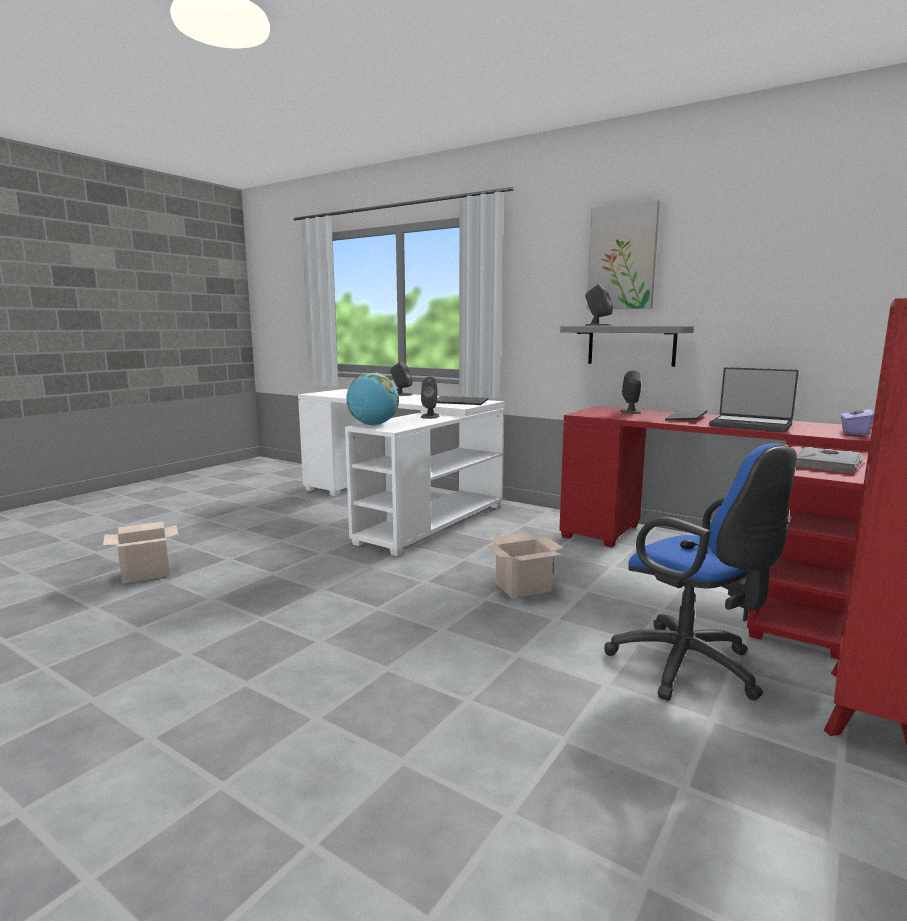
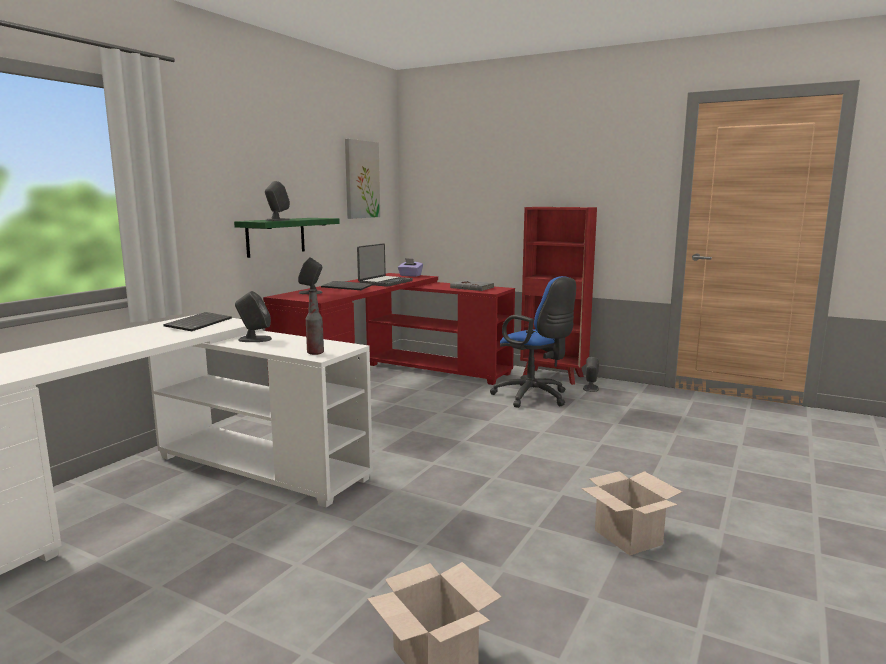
camera: 95 degrees left, 0 degrees up
(373, 425) = (315, 353): globe -> bottle
(401, 394) = (64, 344): grey speaker -> grey speaker (590, 388)
(524, 587) = (438, 429): cardboard box -> cardboard box (626, 537)
(622, 257) = (261, 156): picture -> picture (361, 179)
(631, 345) = (276, 236): grey shelf -> green shelf
(691, 668) = (534, 397): blue office chair -> blue office chair turned 90 degrees clockwise

